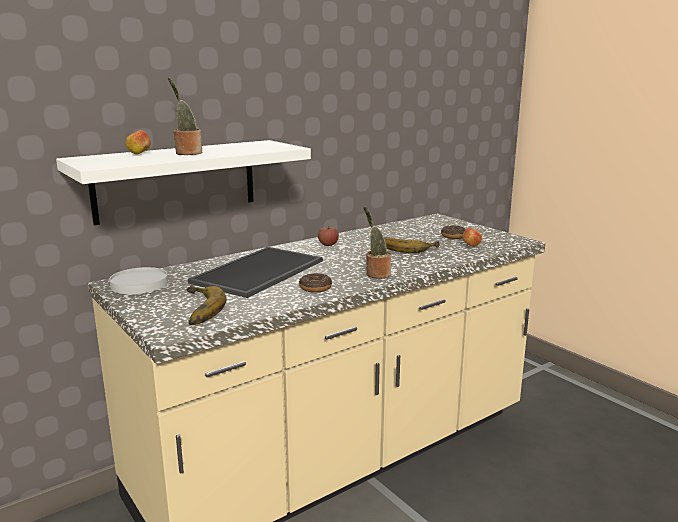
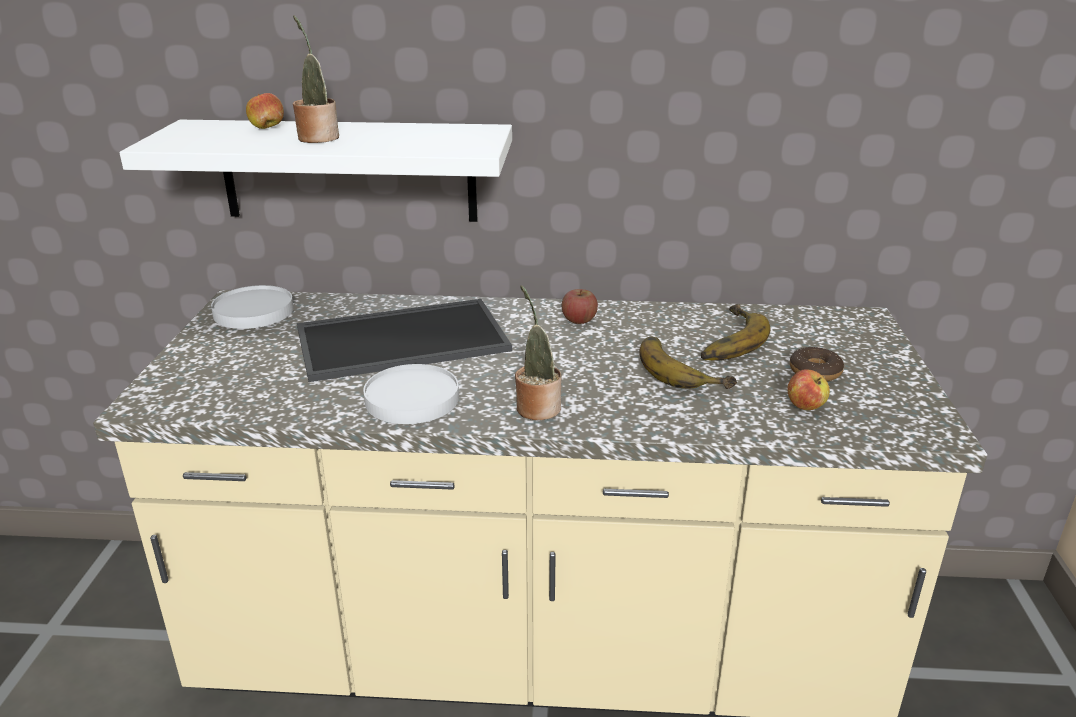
camera: 40 degrees right, 10 degrees up
(196, 310) = (227, 378): banana -> banana (724, 340)
(315, 288) = (411, 399): donut -> white plate

